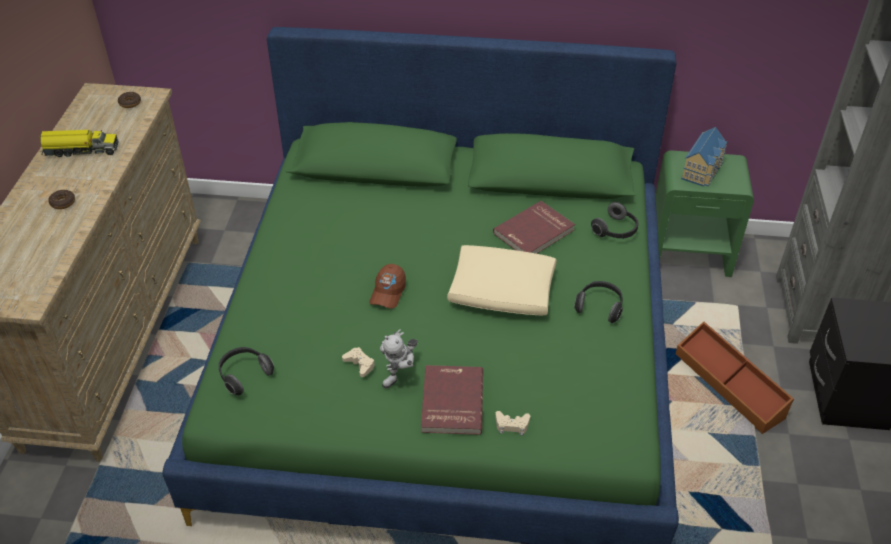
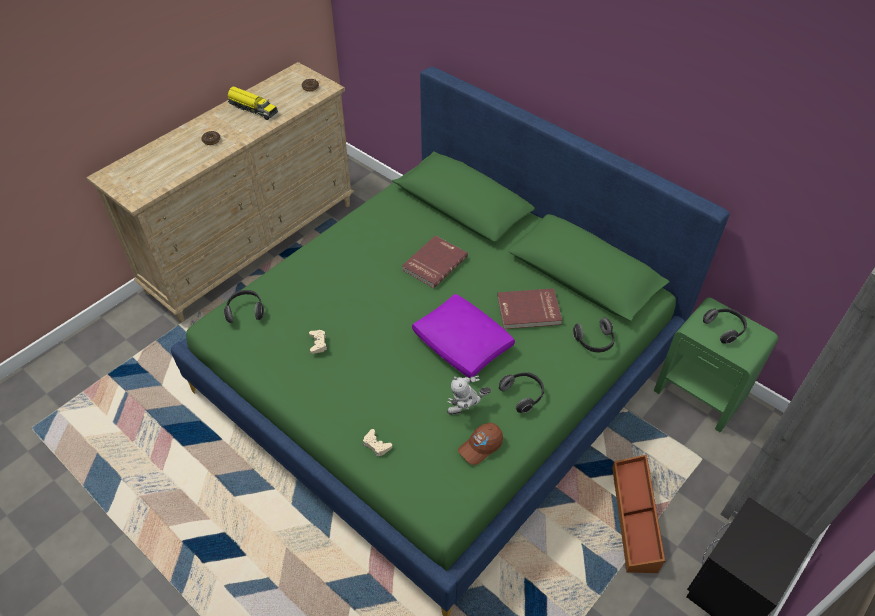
camera: 35 degrees right, 5 degrees up
(388, 292) = (383, 302): brown cap -> brown cap (480, 446)
(401, 376) = (338, 367): toy robot -> toy robot (466, 410)
(450, 402) = (353, 404): red book -> red book (433, 263)
(503, 291) = (463, 344): beige pillow -> purple pillow
(703, 170) = (724, 329): toy house -> headphones

